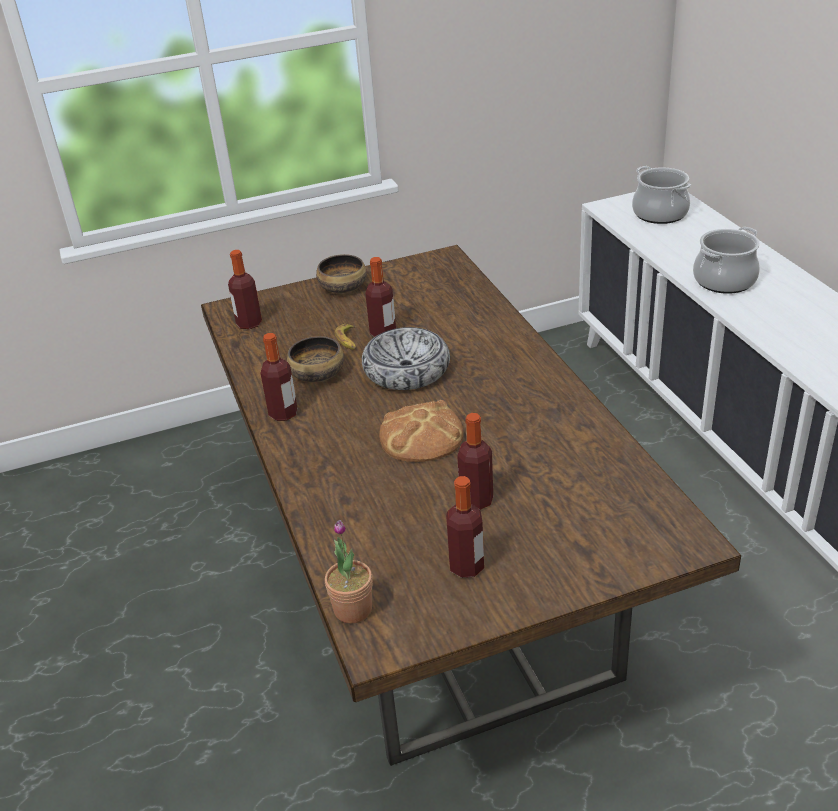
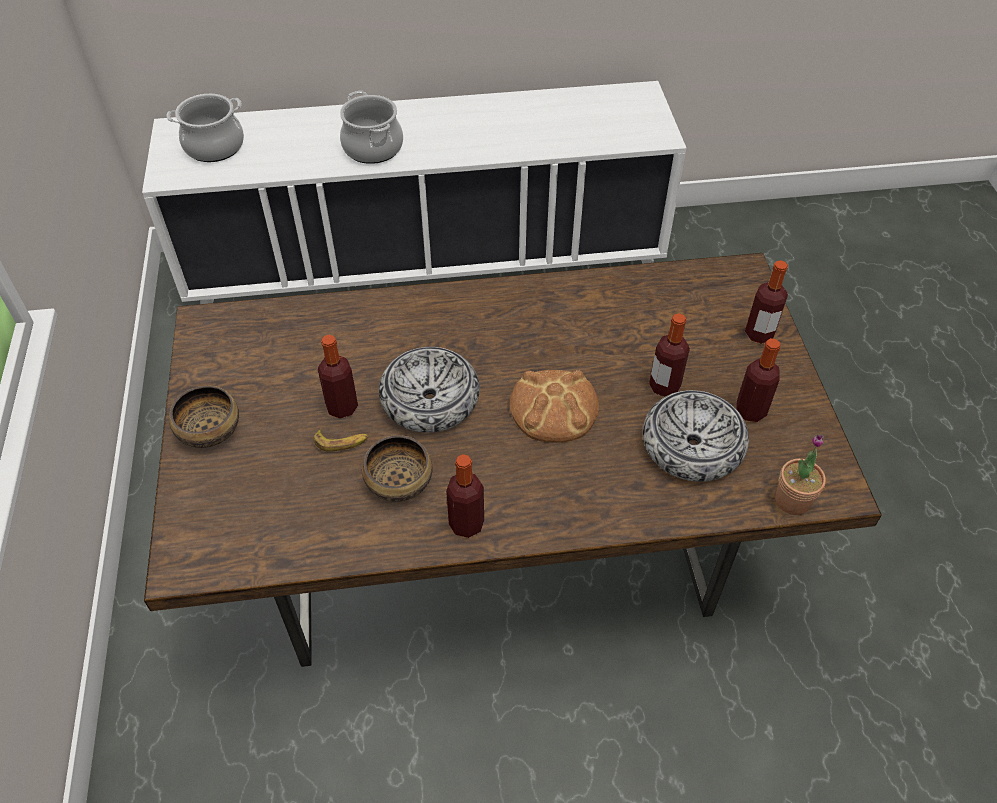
camera: 80 degrees left, 15 degrees up
(249, 323) = (239, 543): bottle -> bottle (759, 334)
(405, 529) = (692, 445): none -> bowl

